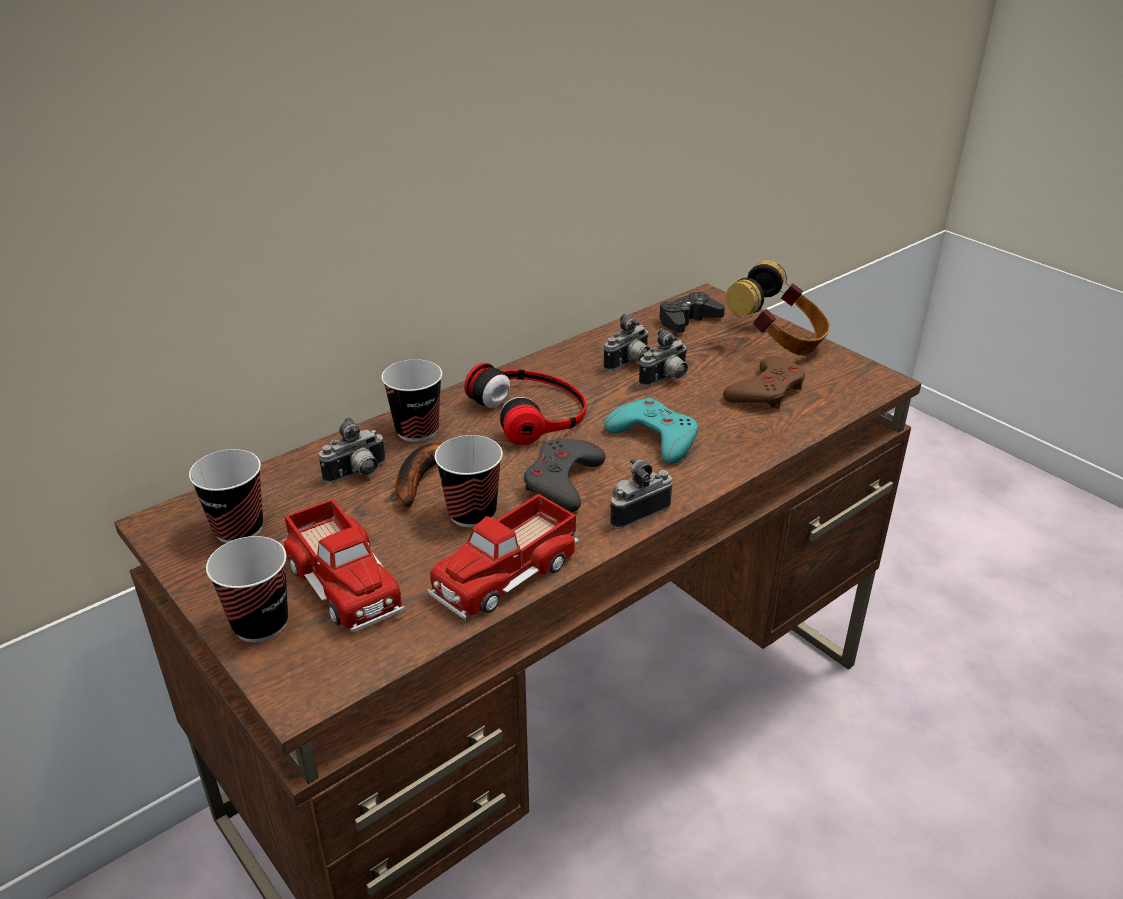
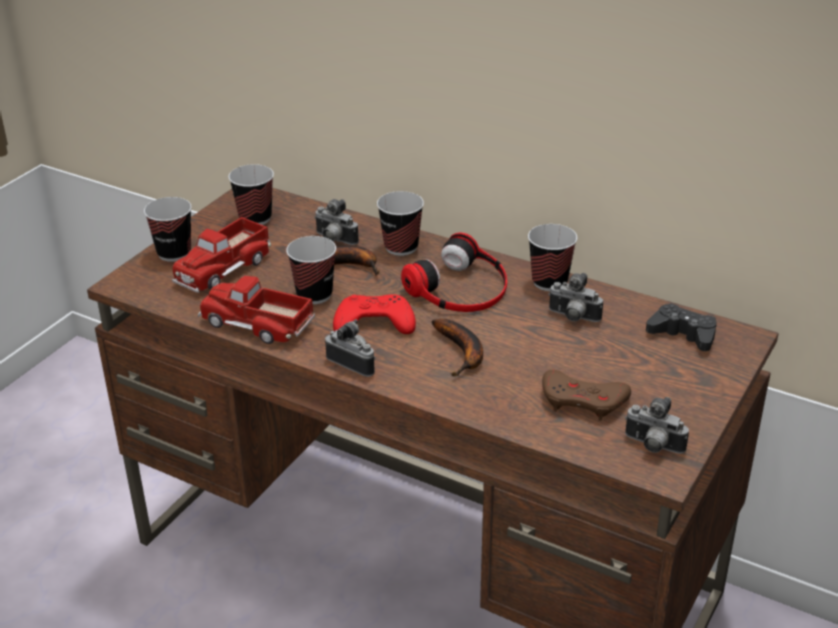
camera: 70 degrees right, 0 degrees up
(559, 360) = (549, 282): none -> cup
(562, 481) = (374, 322): grey game controller -> red game controller
(654, 437) = (462, 353): turquoise game controller -> banana
(666, 379) = (560, 342): camera -> camera (652, 446)
(778, 342) = (687, 395): headphones -> none

